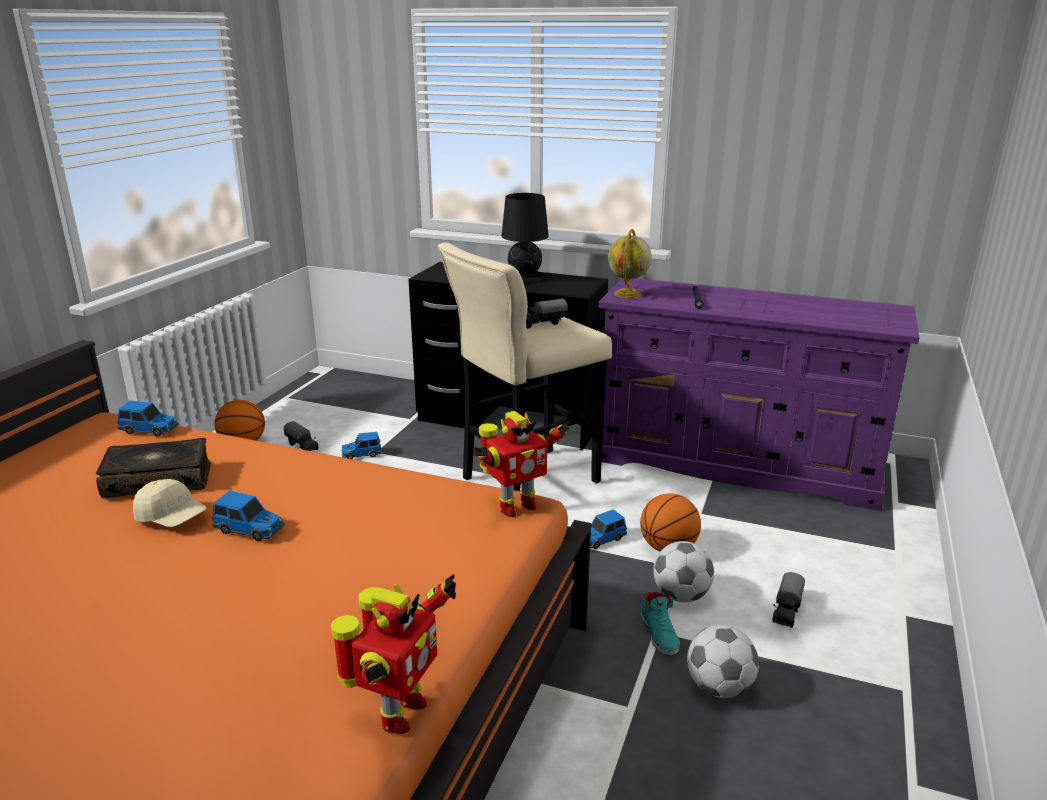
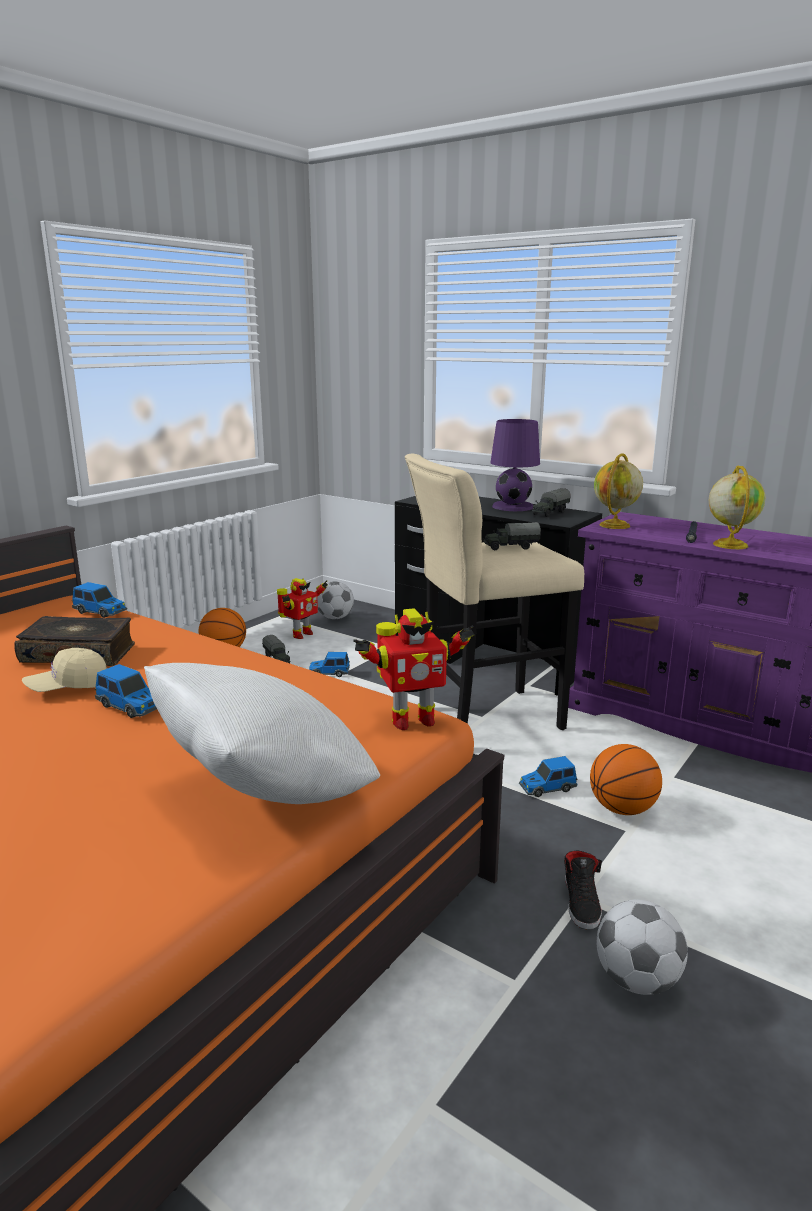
camera: 15 degrees right, 5 degrees down
(172, 518) = (68, 687): beige cap -> beige cap turned 105 degrees clockwise
(398, 713) = (160, 916): toy robot -> toy robot (300, 635)
(424, 593) = (264, 792): none -> white pillow
(524, 277) = (513, 506): black table lamp -> purple table lamp
(660, 634) = (582, 902): turquoise shoe -> black shoe
(680, 595) = (621, 863): football -> football (335, 618)
(731, 308) = (729, 544): none -> globe
(786, 611) = (751, 904): toy truck -> toy truck (549, 513)

